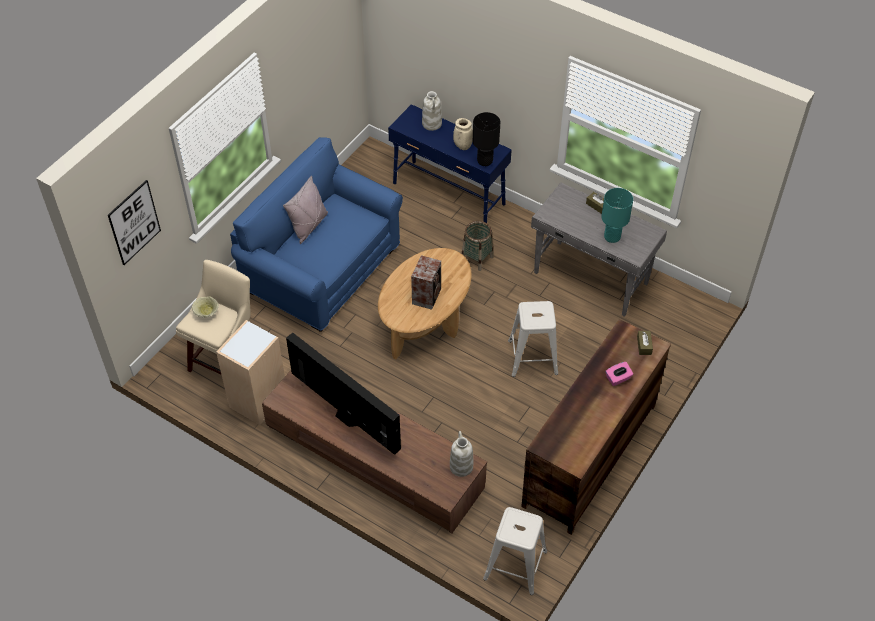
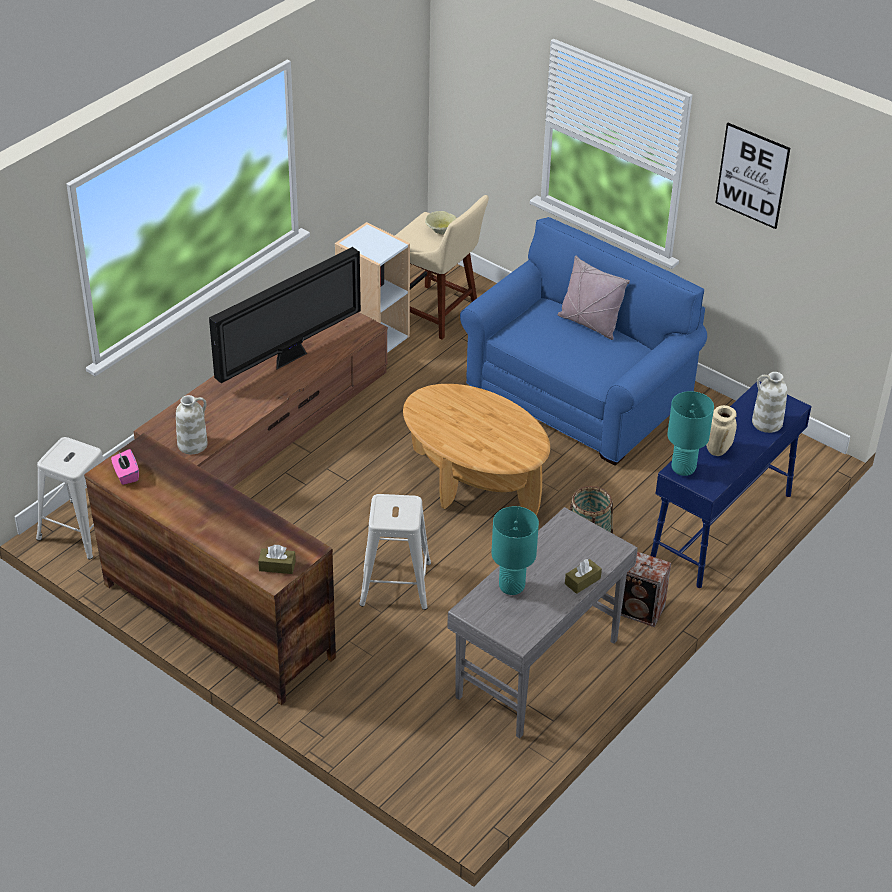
camera: 95 degrees right, 10 degrees down
(134, 222) = (479, 85): picture -> picture (752, 175)
(427, 295) = (461, 426): speaker -> speaker (641, 611)
(485, 162) = (683, 470): black table lamp -> turquoise table lamp
(618, 378) = (227, 531): pink tissue box -> pink tissue box (126, 475)

